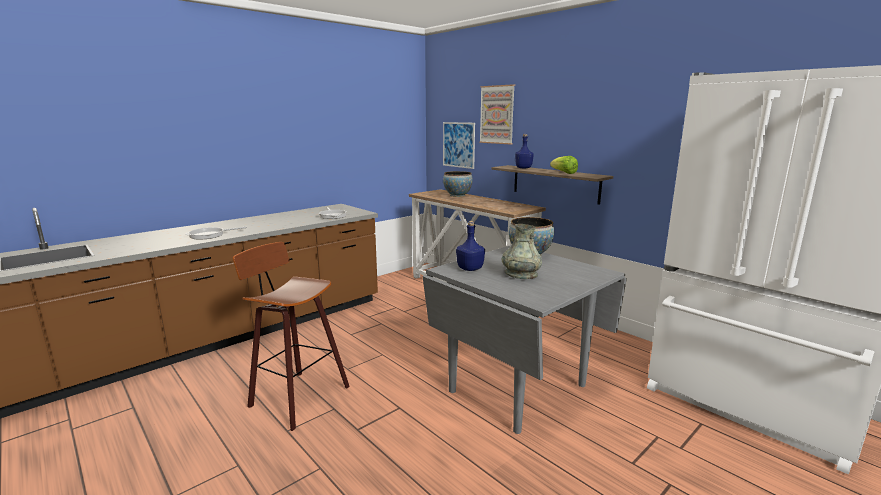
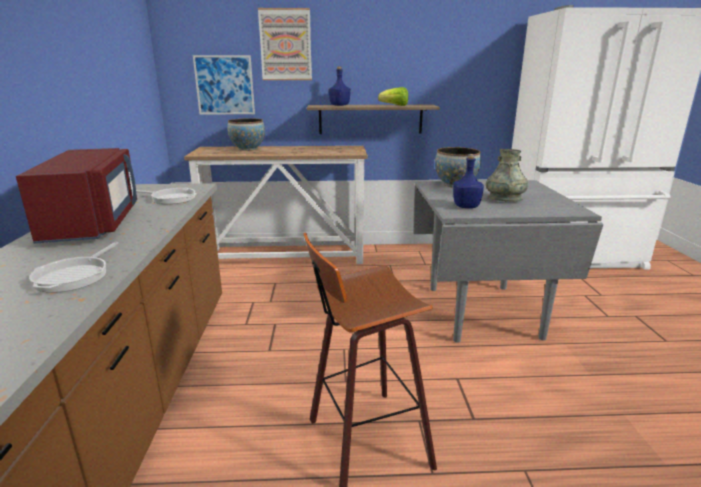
camera: 50 degrees left, 5 degrees up
(275, 218) = (95, 223): none -> red microwave

